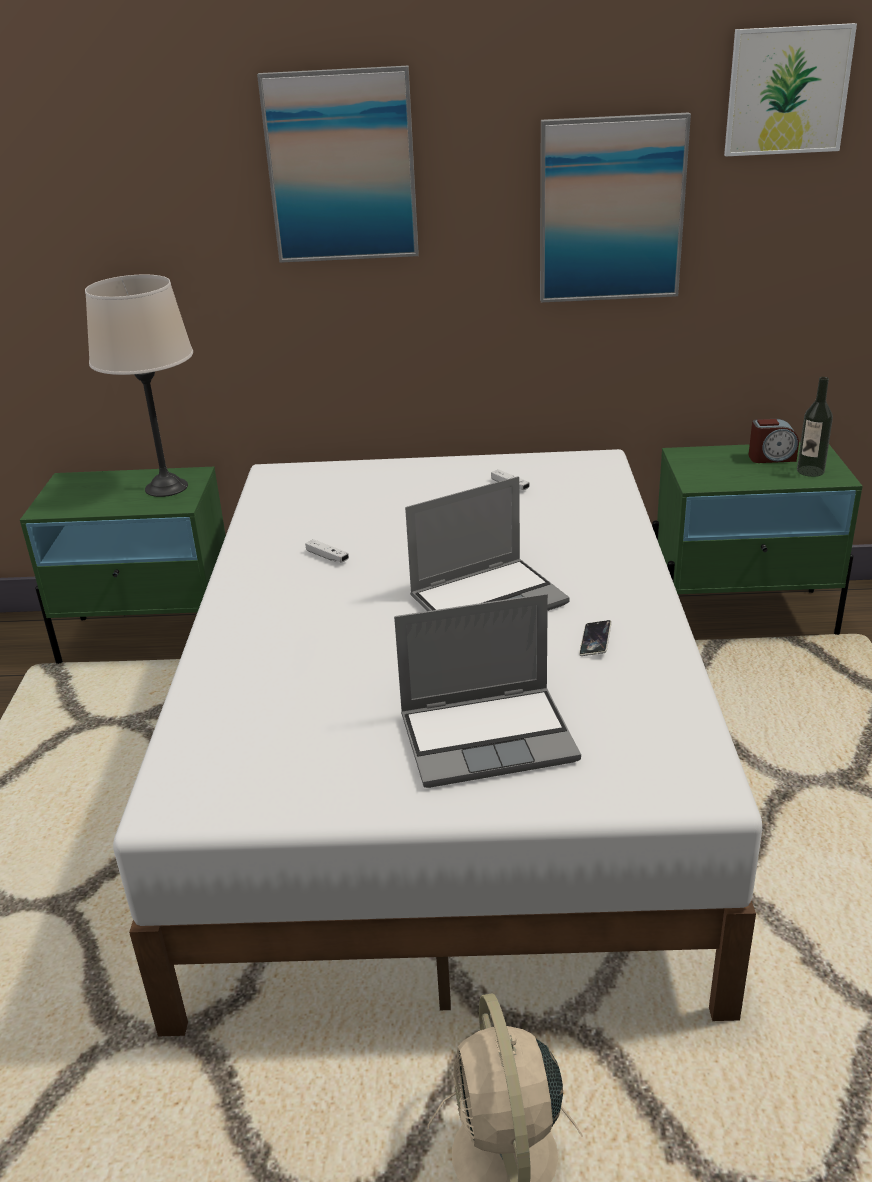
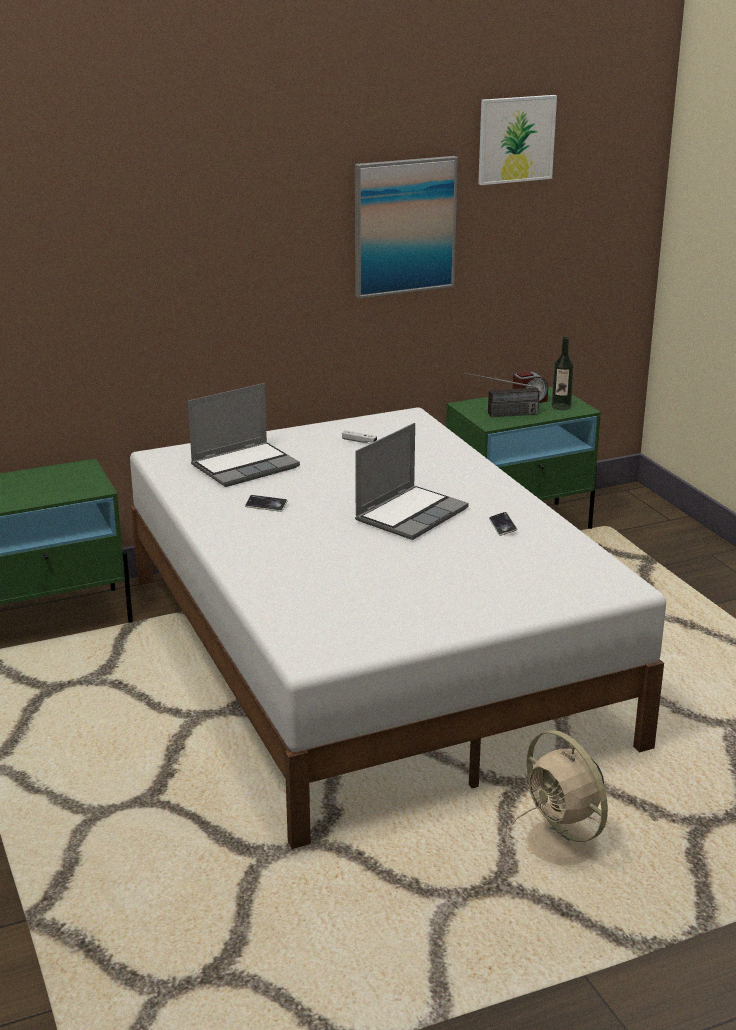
camera: 25 degrees left, 5 degrees down
(166, 488) = (71, 478): beige table lamp -> none
(327, 557) = (266, 506): white game controller -> phone
(341, 166) = (209, 203): picture -> none
(489, 737) = (481, 586): laptop -> laptop (245, 466)
(719, 472) = (500, 415): none -> radio

